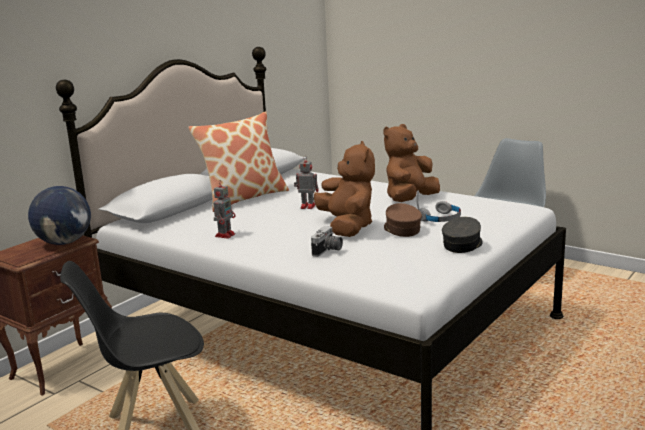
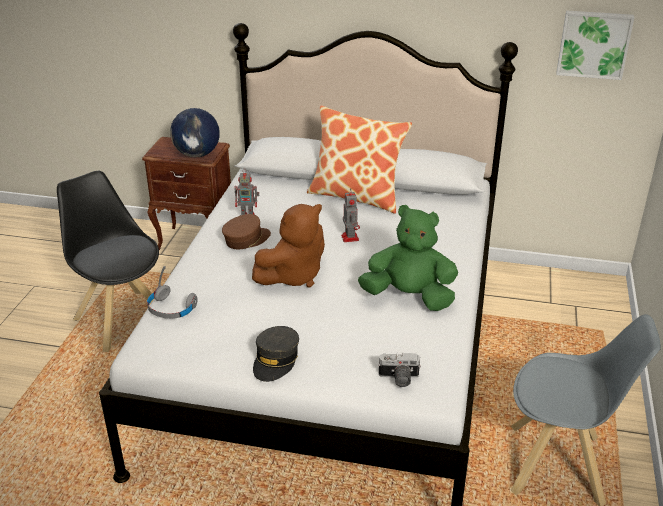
camera: 65 degrees right, 15 degrees up
(290, 40) = (594, 44): none -> picture
(328, 251) = (223, 280): camera -> camera (398, 379)
(401, 229) = (306, 311): brown cap -> brown cap (246, 239)
(410, 200) = (409, 297): brown plush toy -> green plush toy
(440, 219) = (353, 331): grey headphones -> grey headphones (171, 309)
(462, 244) = (276, 360): grey cap -> grey cap turned 105 degrees clockwise

